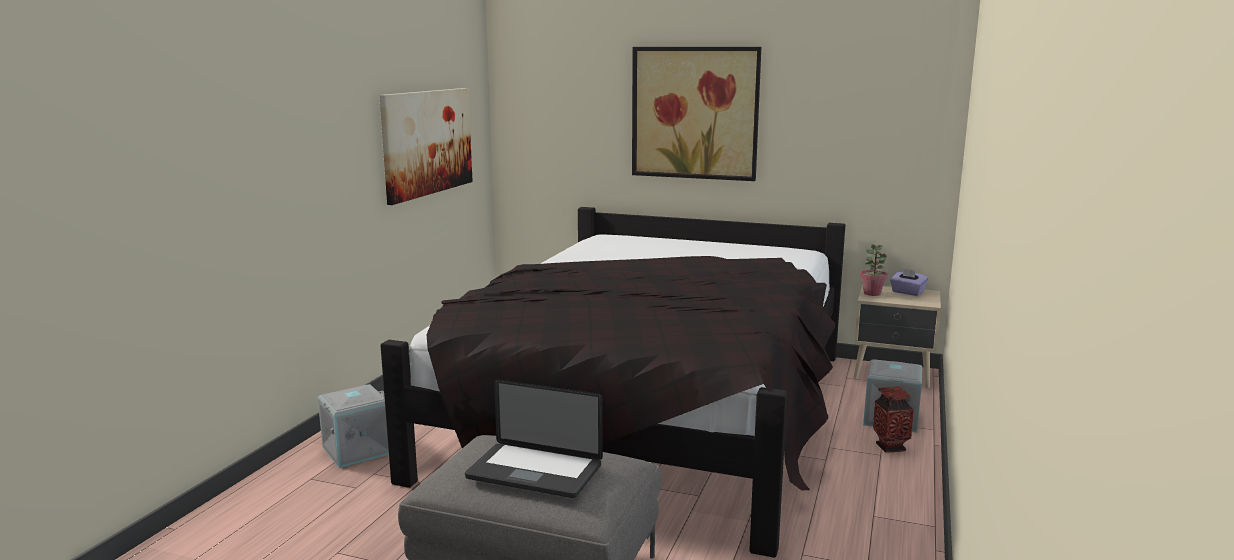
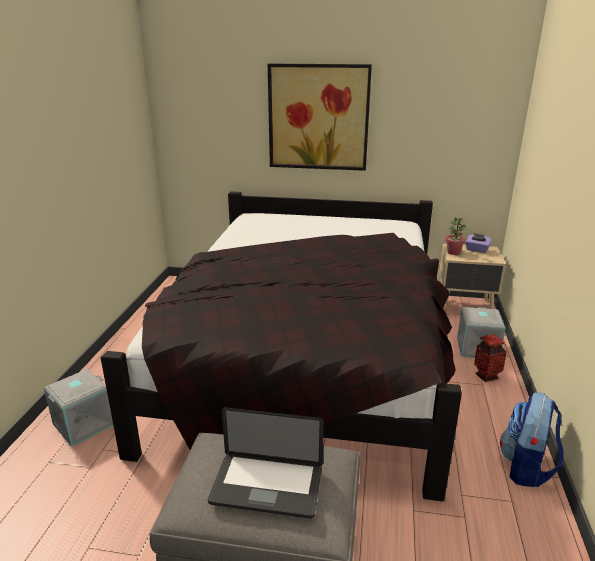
camera: 10 degrees left, 10 degrees up
(427, 142) = (106, 151): picture -> none
(903, 538) = (526, 468): none -> backpack

